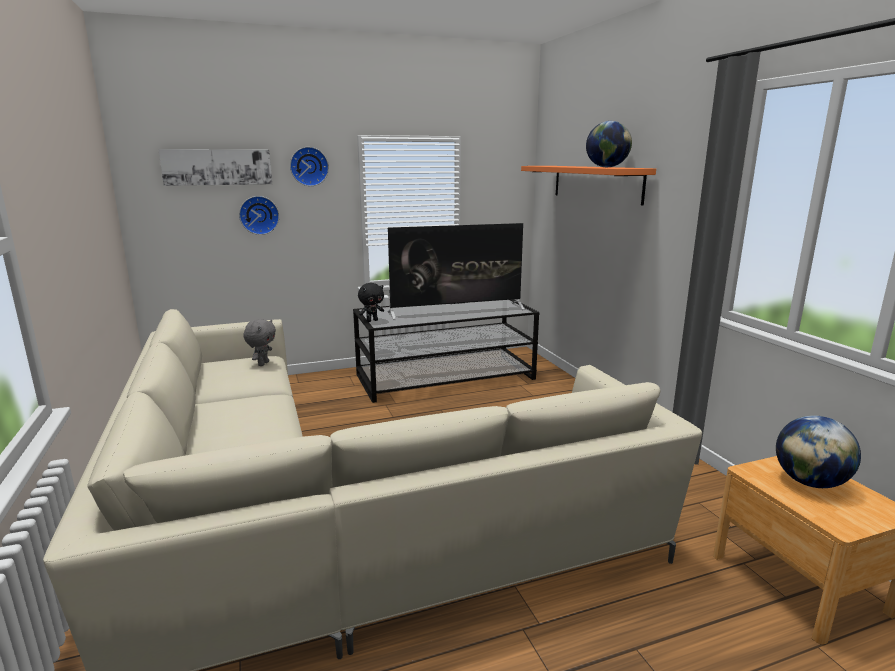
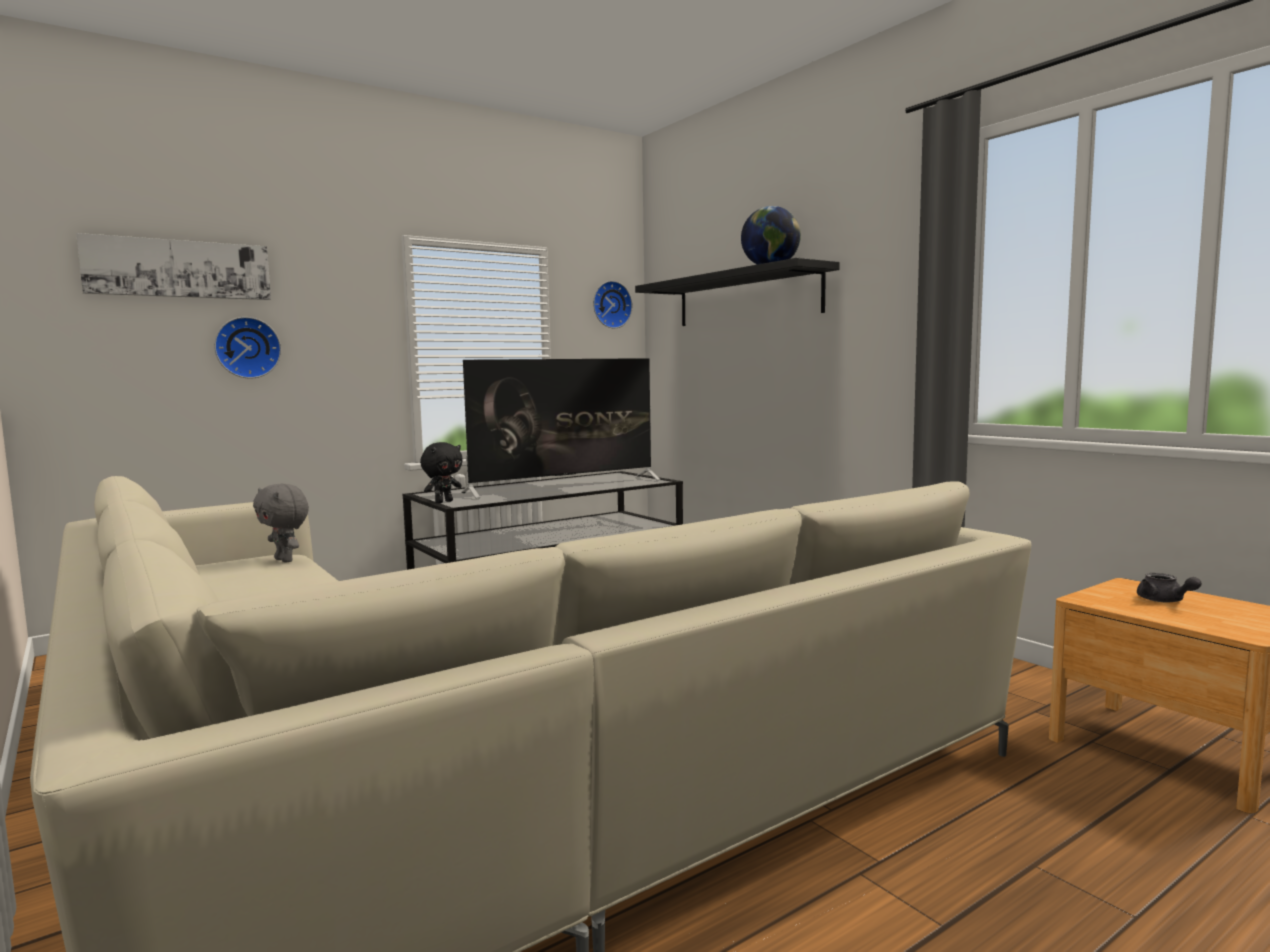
camera: 15 degrees left, 10 degrees down
(263, 364) = (285, 560): grey plush toy -> grey plush toy turned 135 degrees clockwise
(309, 166) = (329, 276): wall clock -> wall clock (610, 305)
(596, 183) = (746, 298): orange shelf -> black shelf
(810, 482) = (1164, 601): globe -> grey teapot

